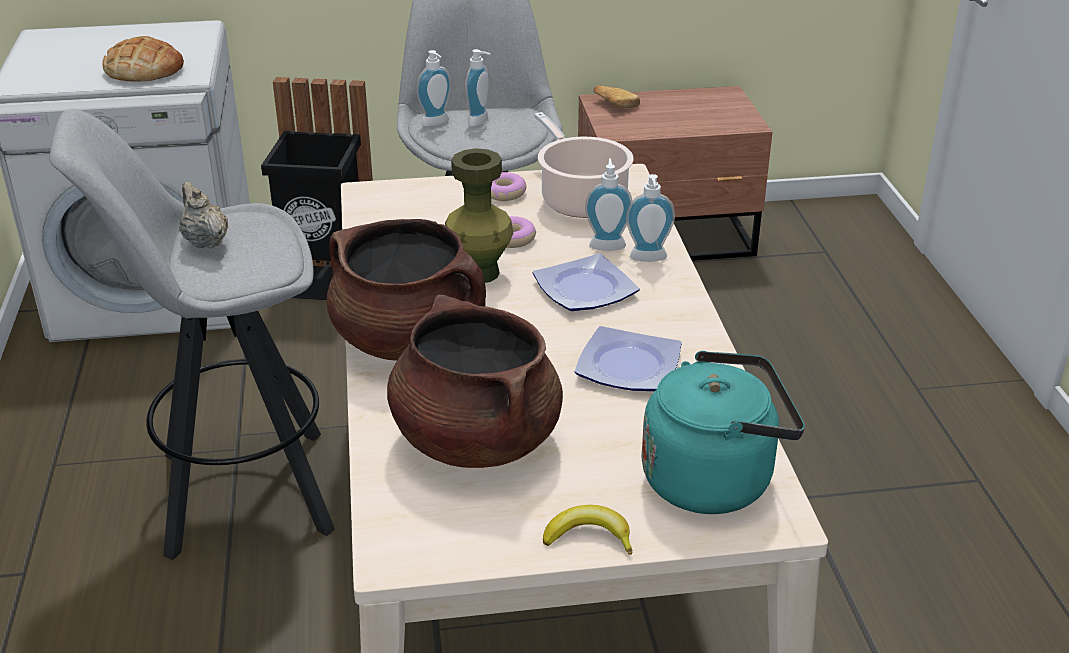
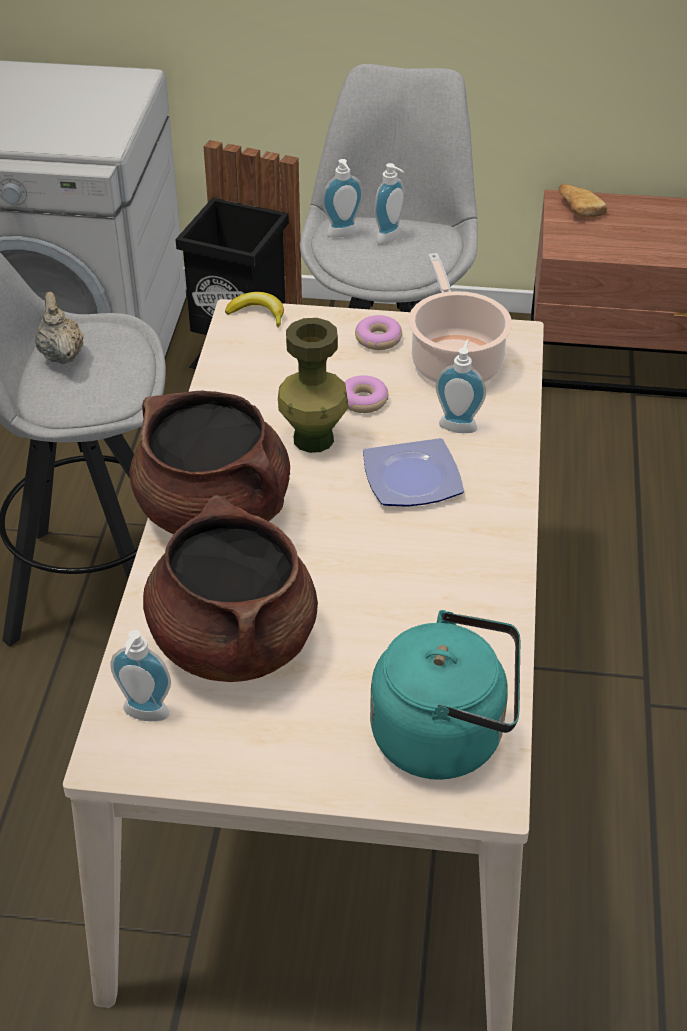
camera: 15 degrees right, 10 degrees up
(145, 69) = (64, 129): bread -> none
(589, 537) = (297, 775): banana -> banana (258, 314)
(627, 365) = (416, 581): plate -> none
(648, 259) = (494, 451): soap dispenser -> soap dispenser (144, 716)

